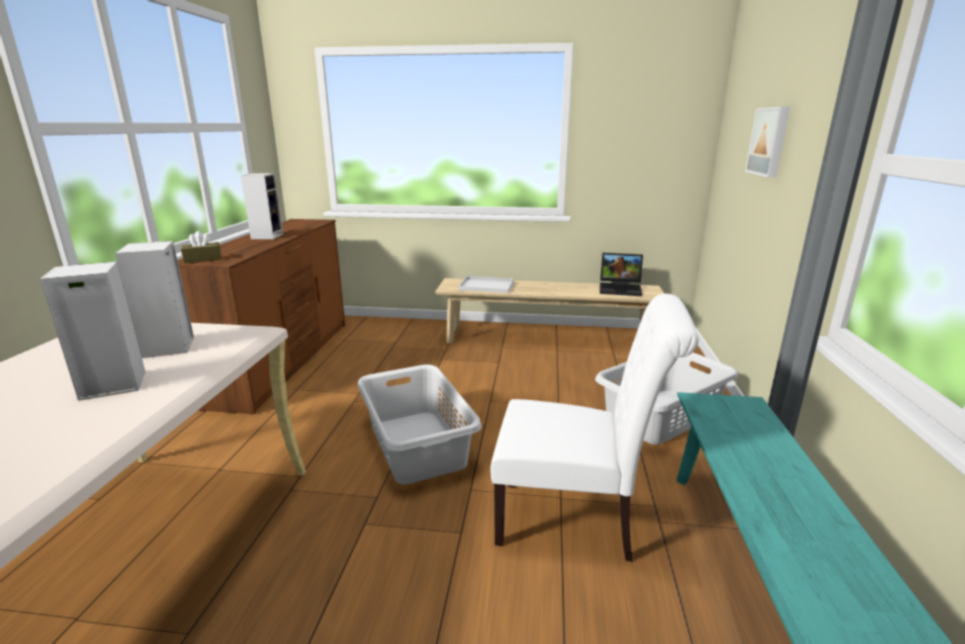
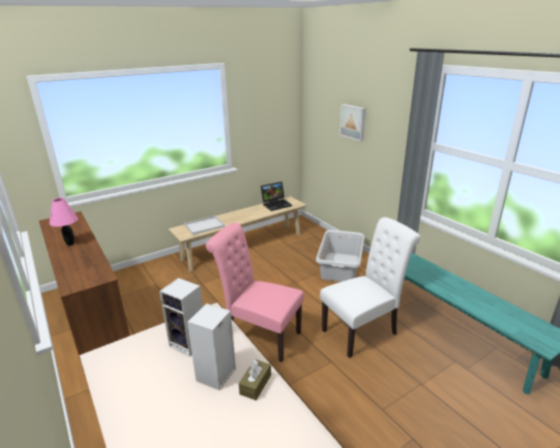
camera: 40 degrees left, 5 degrees up
(203, 259) = (80, 281): brown tissue box -> brown tissue box (255, 384)
(267, 236) = (70, 244): speaker -> pink table lamp
(418, 444) = (259, 336): grey laundry basket -> pink chair

